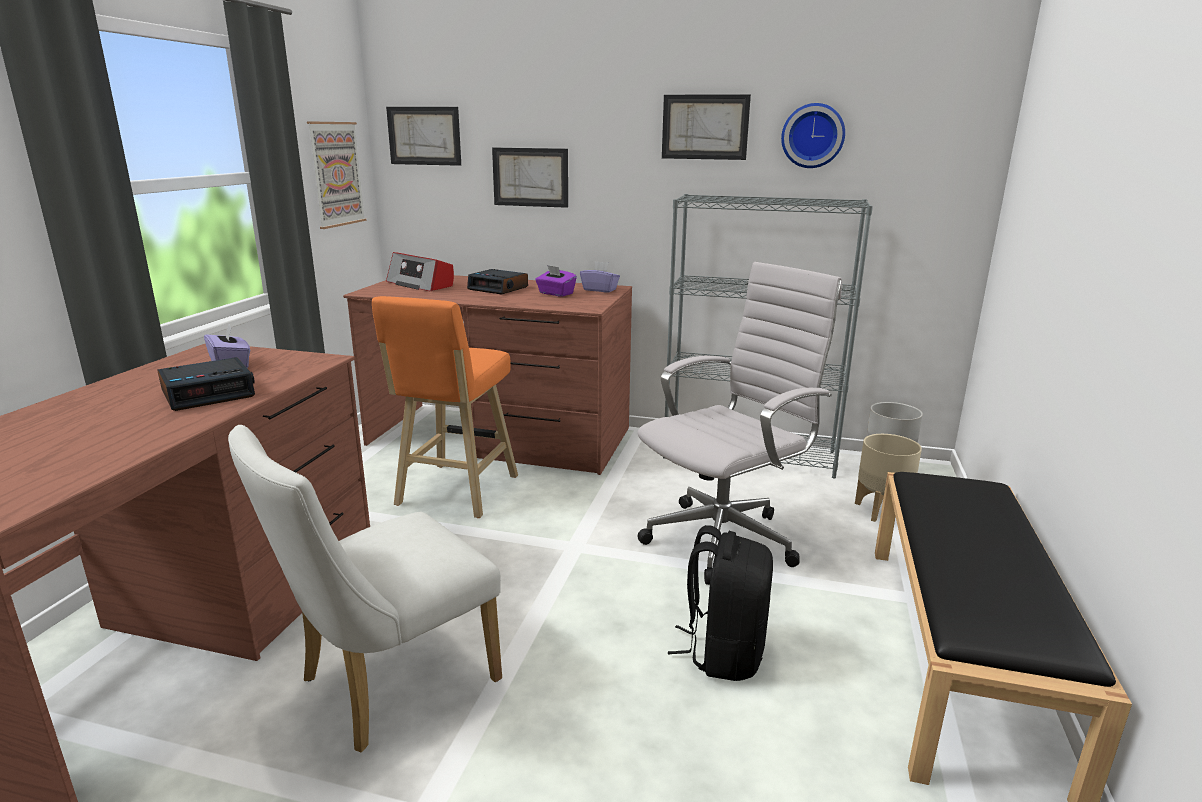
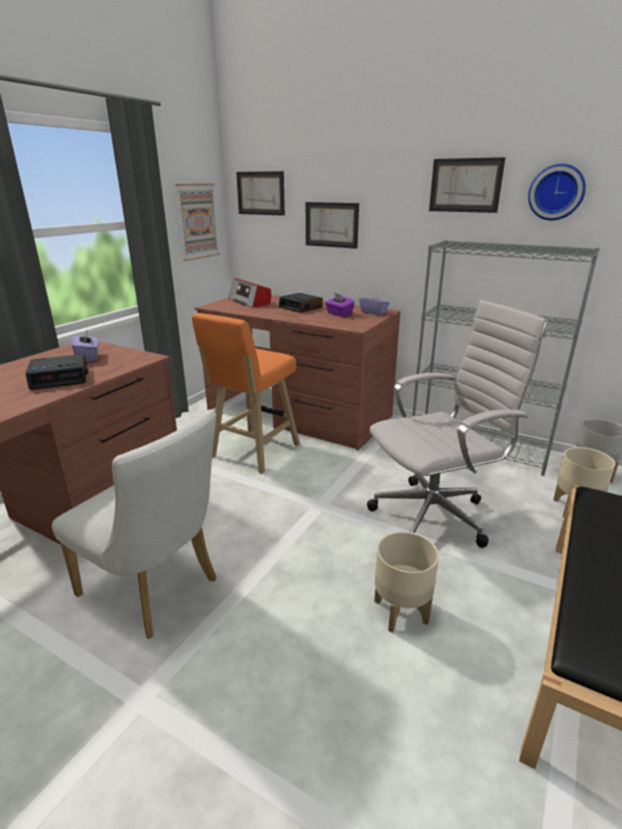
camera: 15 degrees right, 5 degrees up
(387, 685) = (156, 591): white chair -> white chair turned 120 degrees counterclockwise
(723, 652) = (400, 611): black backpack -> beige planter

